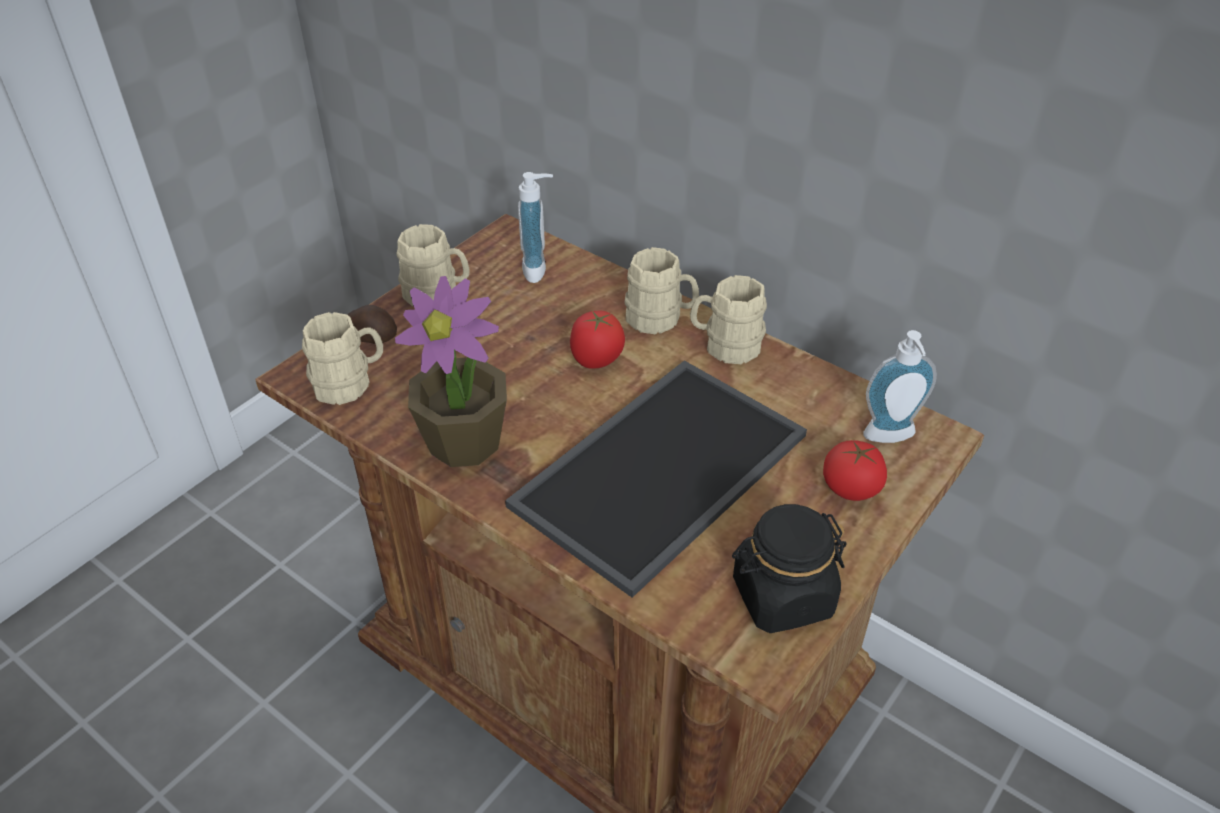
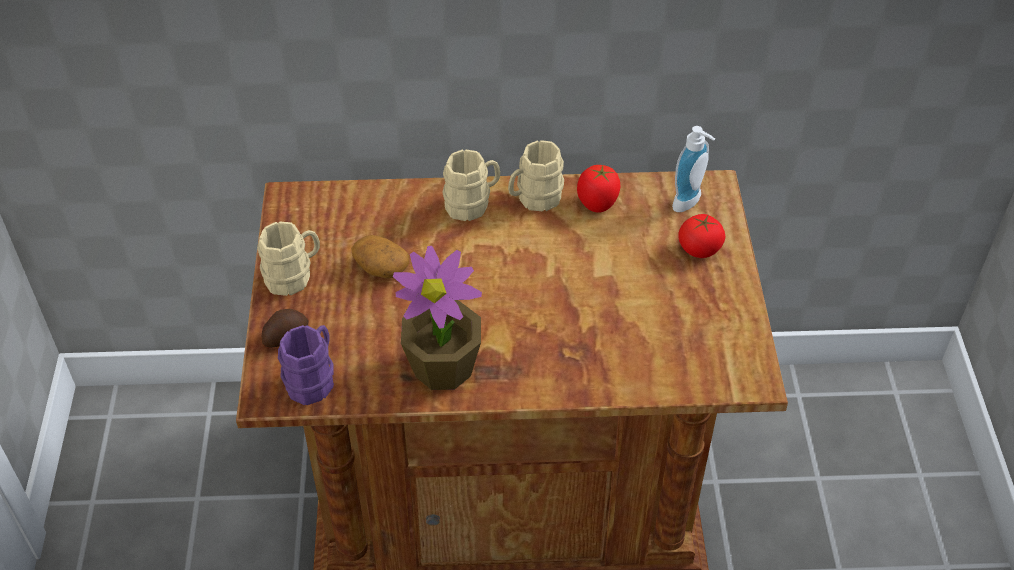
camera: 40 degrees left, 5 degrees up
(350, 383) = (313, 378): beige mug -> purple mug
(514, 327) = (380, 267): none -> potato
(539, 269) = (347, 213): soap dispenser -> none
(596, 359) = (463, 257): tomato -> tomato (597, 203)
(659, 466) = (581, 305): tray -> none
(782, 597) = (728, 338): black jar -> none

